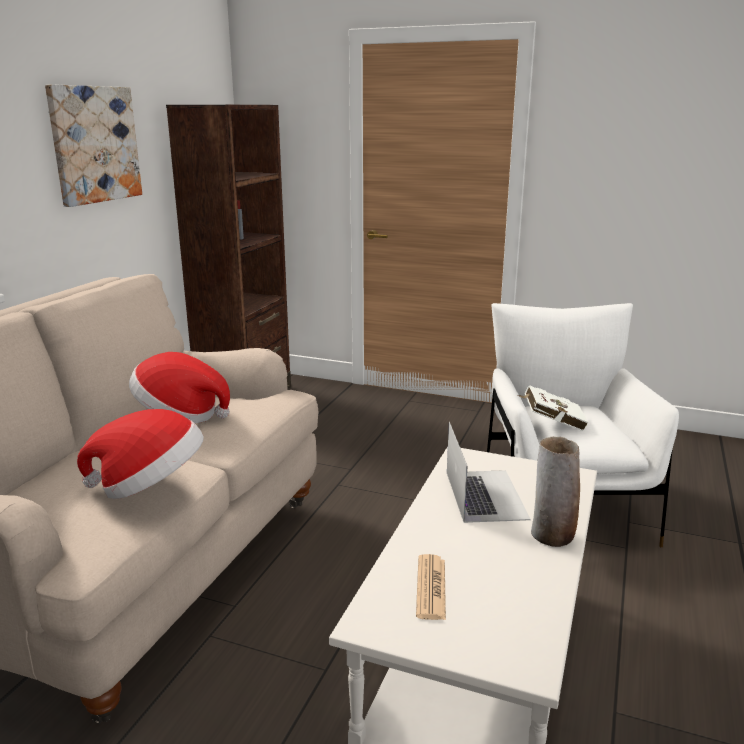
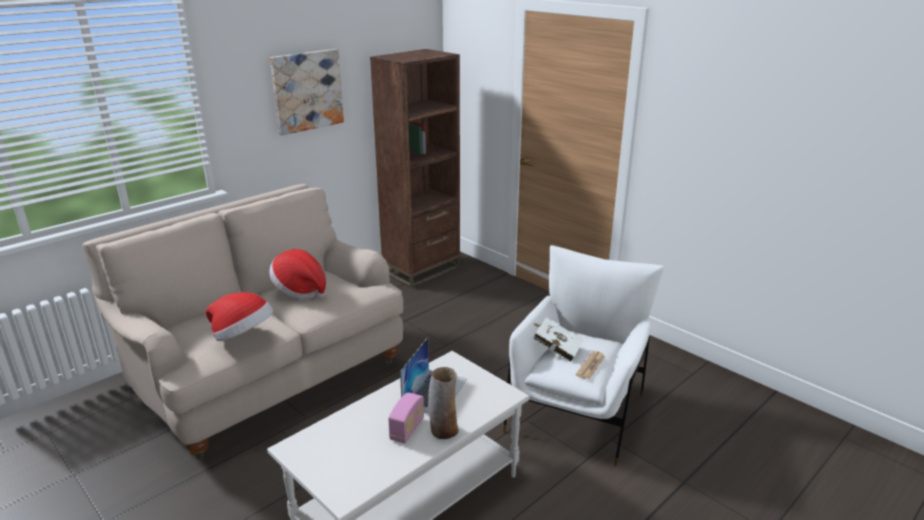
camera: 25 degrees right, 5 degrees up
(431, 587) = (341, 439): newspaper -> newspaper (590, 365)
(505, 548) = (407, 429): none -> radio

